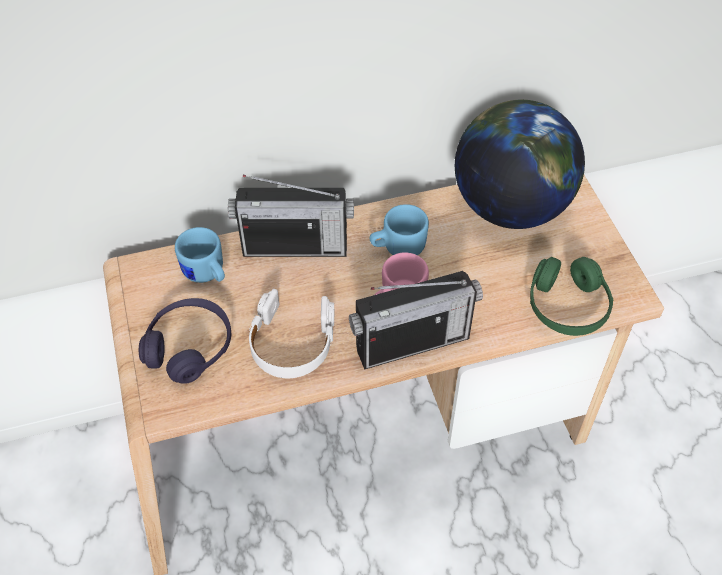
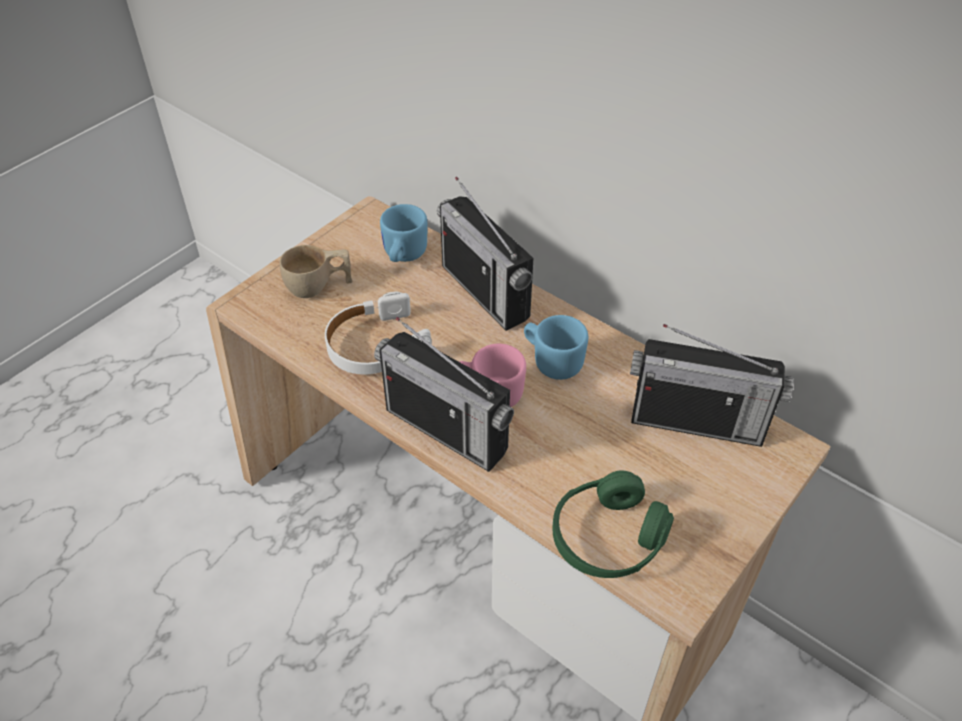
camera: 55 degrees right, 5 degrees down
(189, 347) = (319, 287): purple headphones -> beige cup
(510, 207) = (697, 422): globe -> radio

